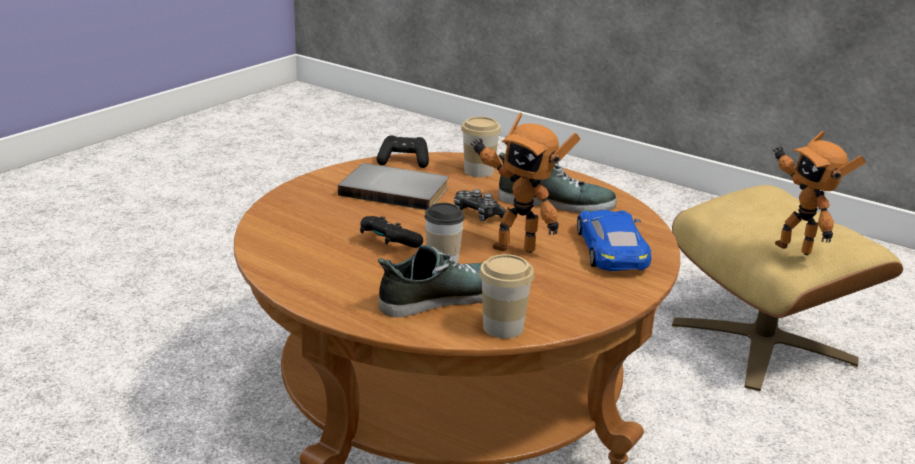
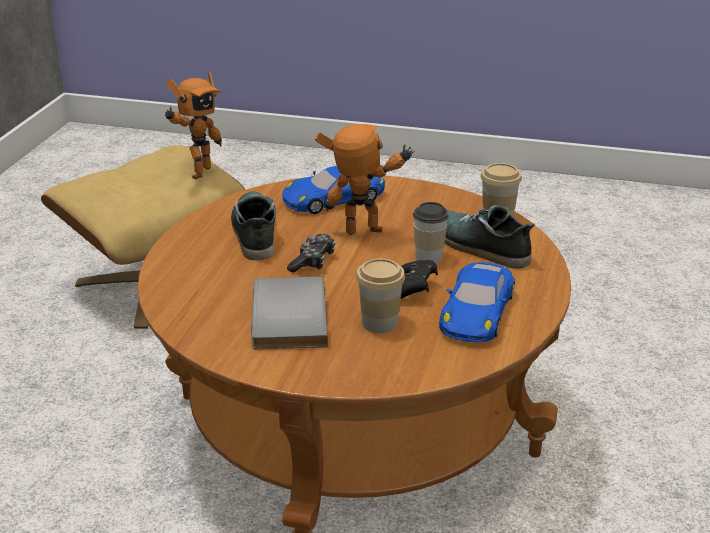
camera: 110 degrees left, 5 degrees up
(324, 262) = (477, 311): none -> blue toy car
(404, 161) = (197, 332): black game controller -> none
(479, 171) = (199, 282): cup -> cup (379, 323)
(514, 247) = (365, 235): toy robot -> toy robot turned 90 degrees counterclockwise

